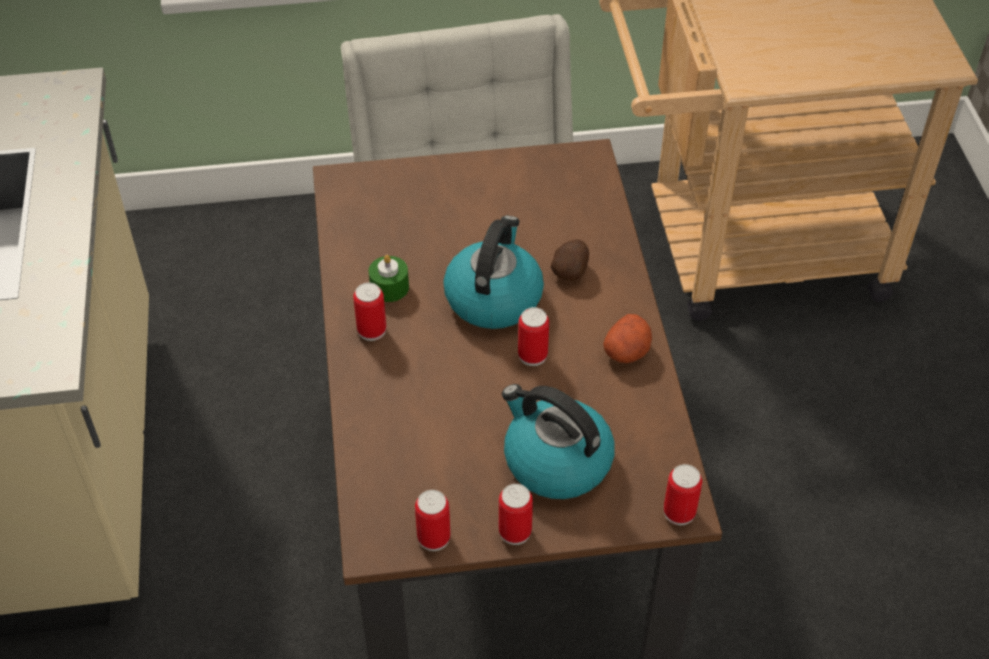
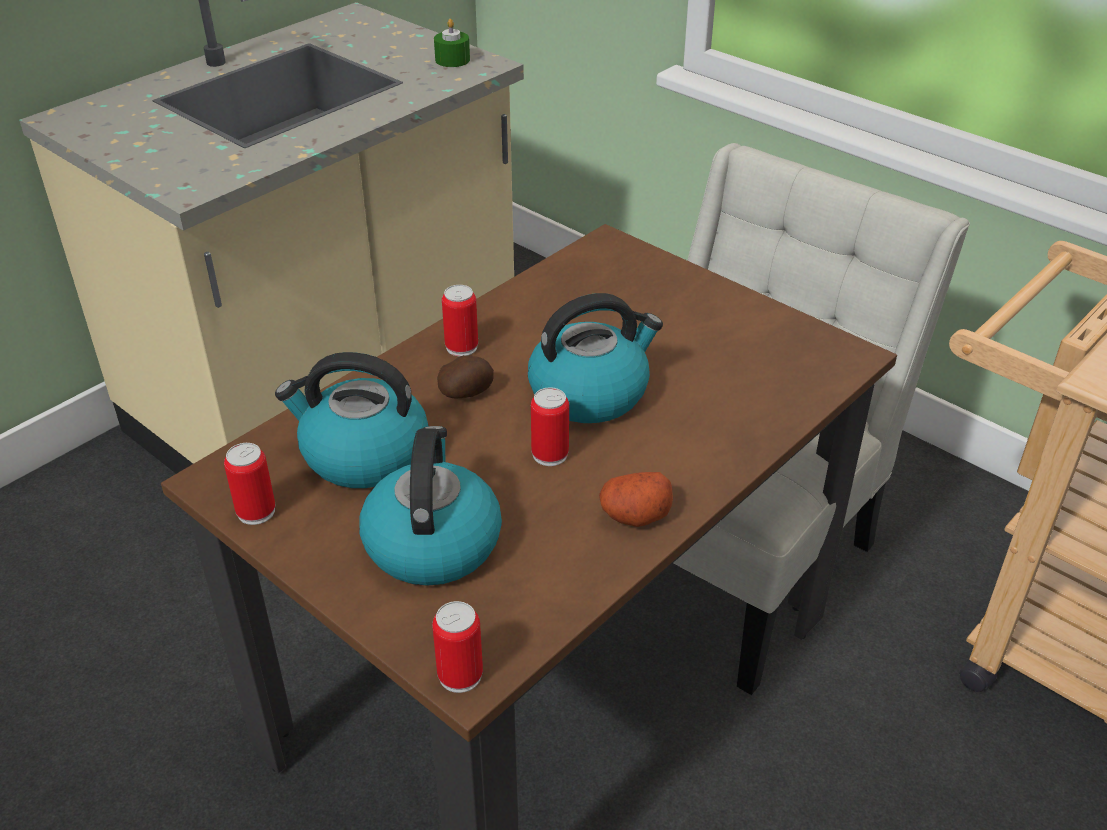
camera: 50 degrees right, 10 degrees down
(389, 287) = (523, 330): green candle -> green candle (452, 60)
(433, 449) = (363, 455): none -> kettle
(515, 531) = (313, 561): can -> none
(571, 270) = (689, 421): potato -> potato (466, 393)

